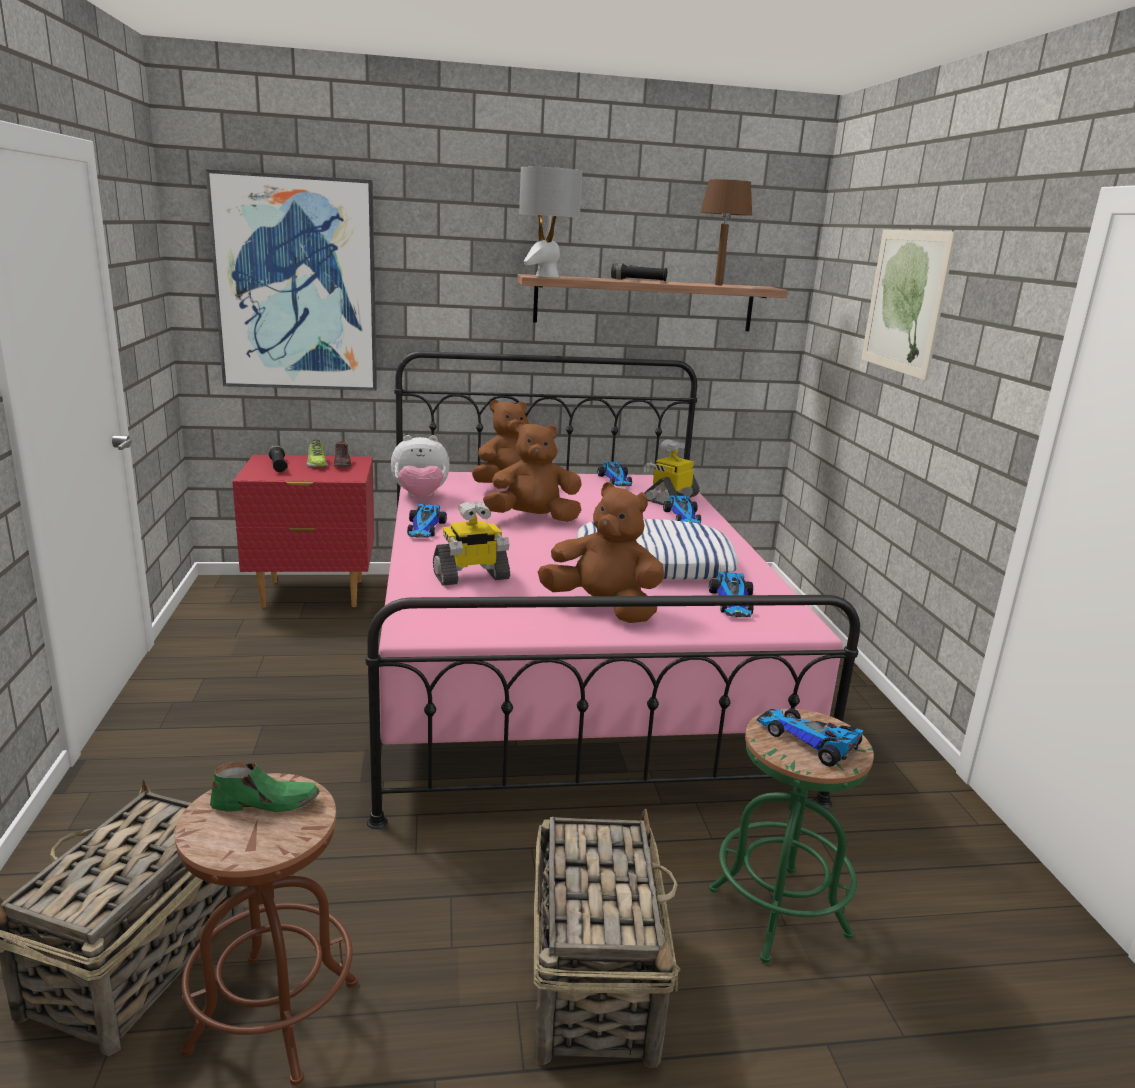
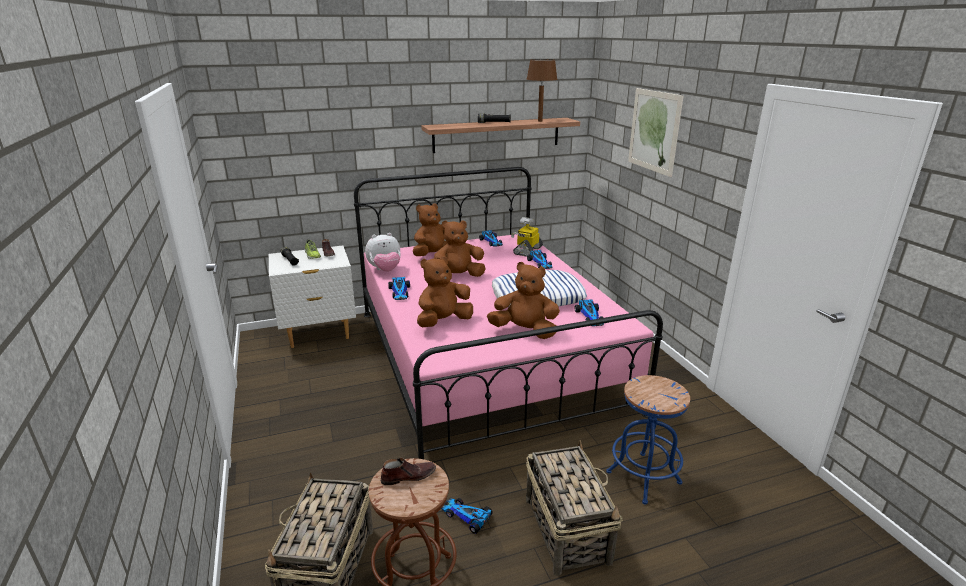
camera: 10 degrees left, 5 degrees up
(266, 802) = (408, 476): green shoe -> brown shoe
(297, 285) = (286, 146): picture -> none
(313, 594) = (319, 334): red nightstand -> white nightstand
(471, 577) = (443, 322): toy robot -> brown plush toy
(546, 276) = (441, 126): grey table lamp -> none
(778, 912) = (643, 477): green stool -> blue stool
(808, 741) = (657, 393): toy car -> toy car (466, 516)

